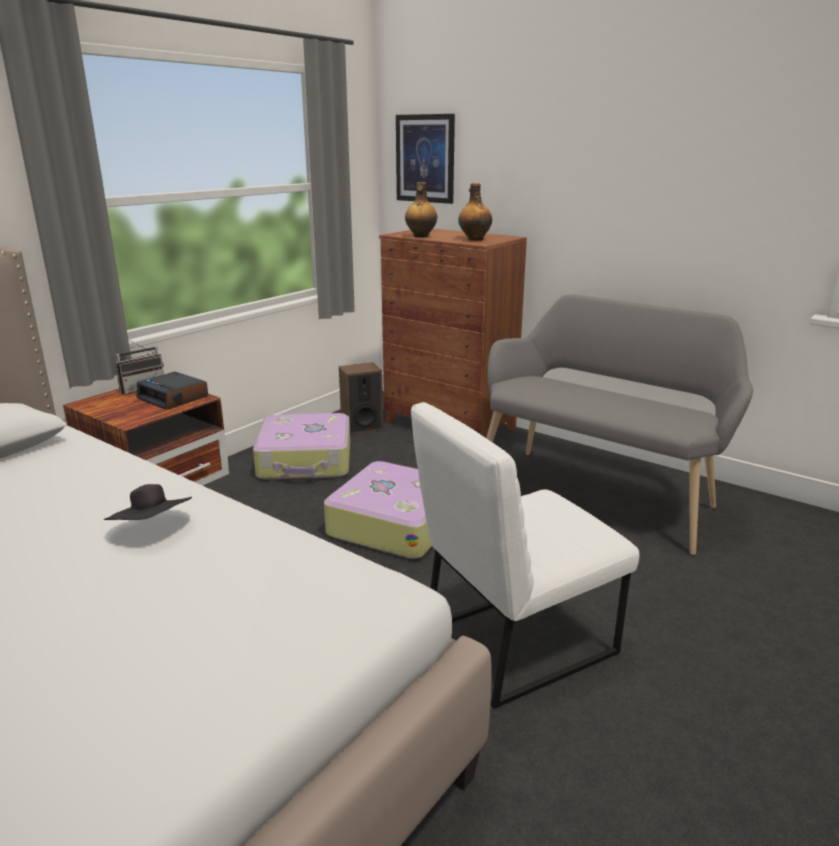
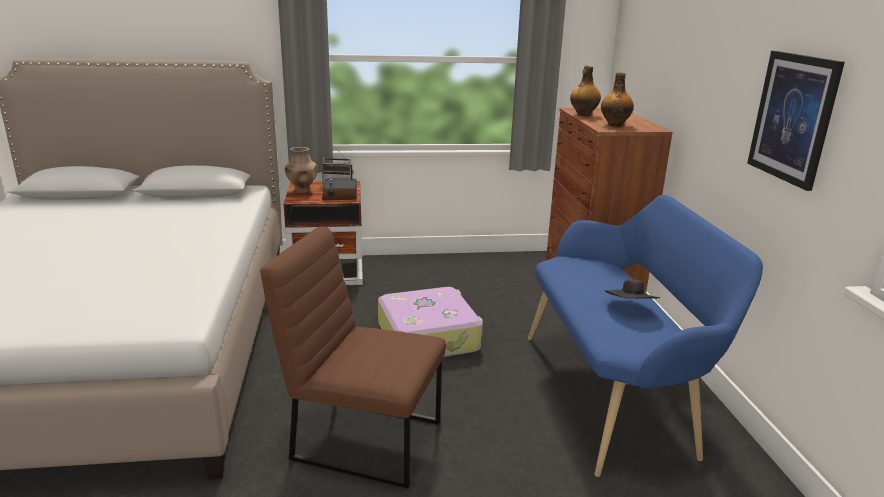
camera: 45 degrees right, 0 degrees up
(112, 409) = (302, 191): none -> brown vase
(154, 529) = (180, 250): black hat -> black hat (630, 308)
(306, 461) = (449, 275): suitcase -> none
(361, 427) = (524, 268): speaker -> none
(425, 158) = (635, 45): picture -> picture (793, 118)
(514, 642) = (363, 438): white chair -> brown chair
(599, 492) = (614, 394): grey bench -> blue bench

